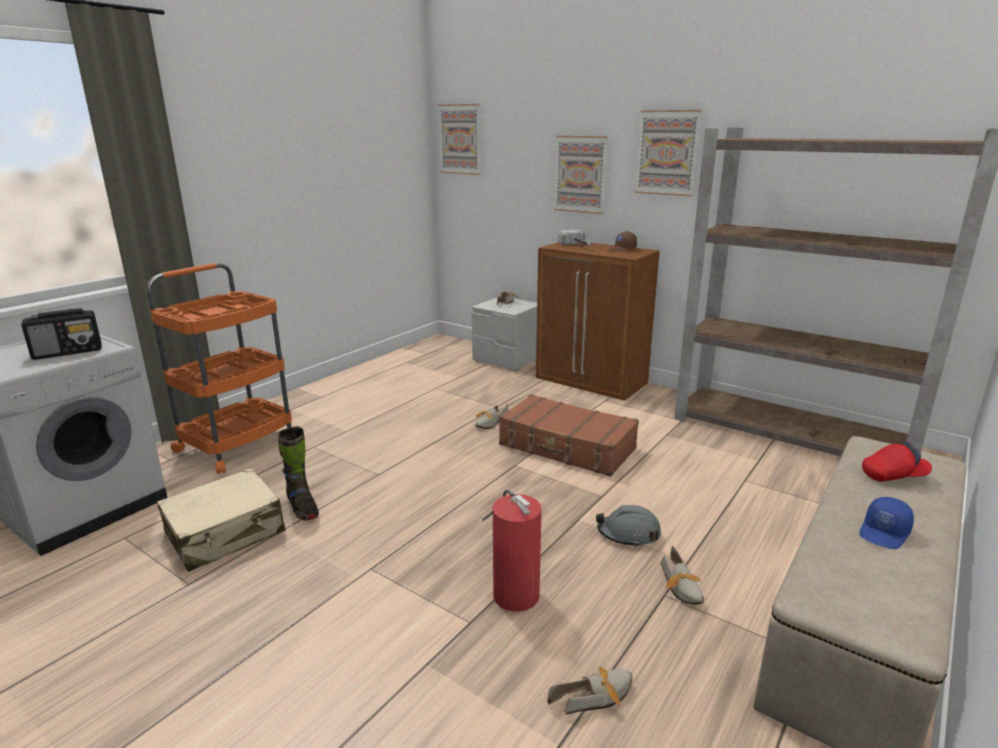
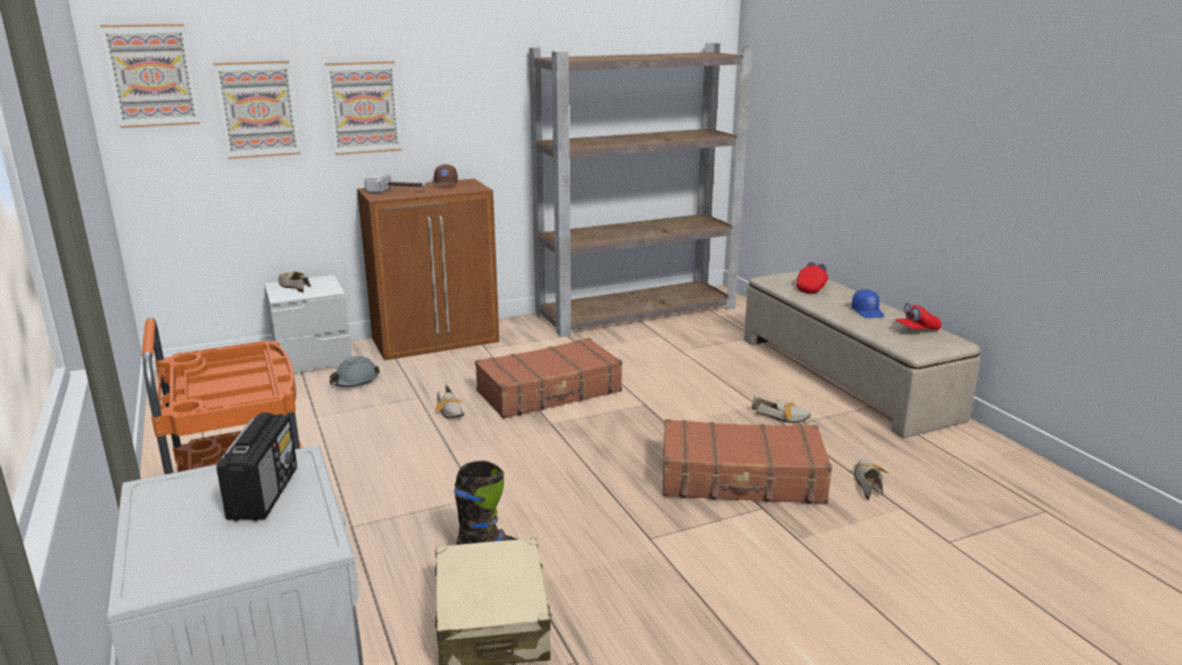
camera: 60 degrees left, 0 degrees up
(515, 593) = (741, 479): fire extinguisher -> brown suitcase
(628, 534) = (706, 413): grey hard hat -> grey hard hat (354, 381)
(667, 153) = (466, 75): picture -> picture (258, 109)
(887, 587) = (916, 330): none -> red cap

